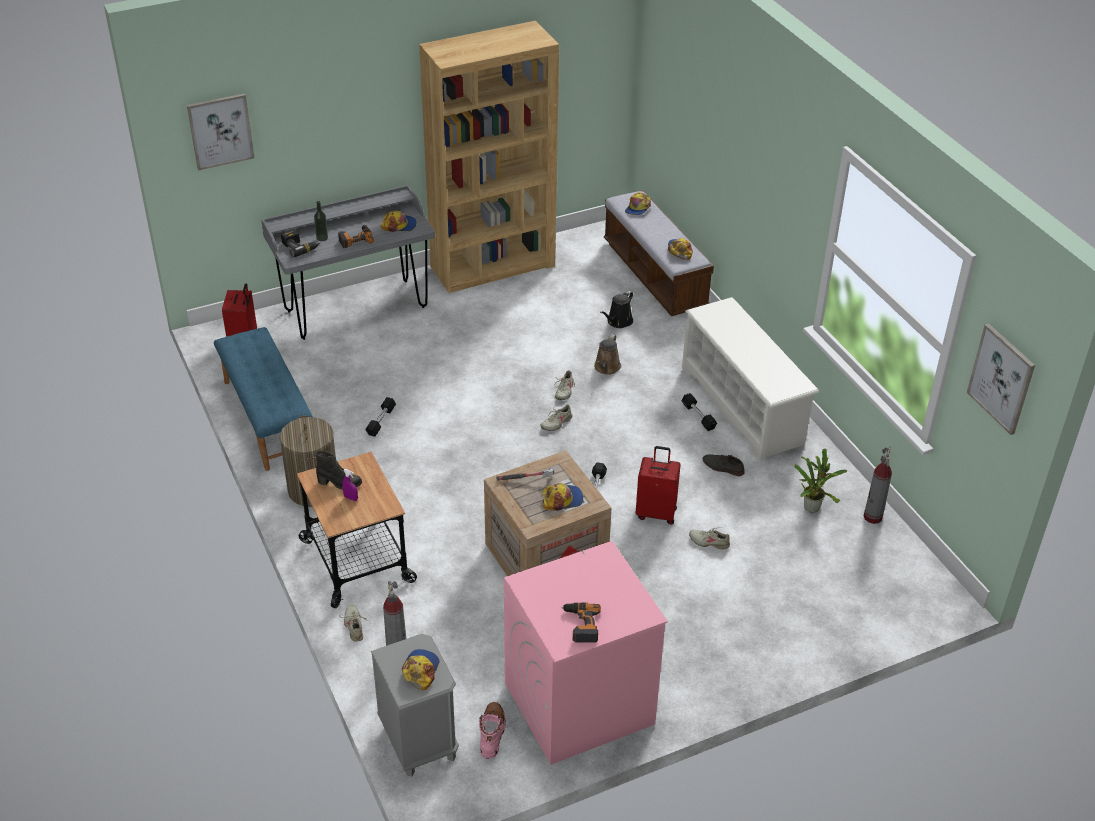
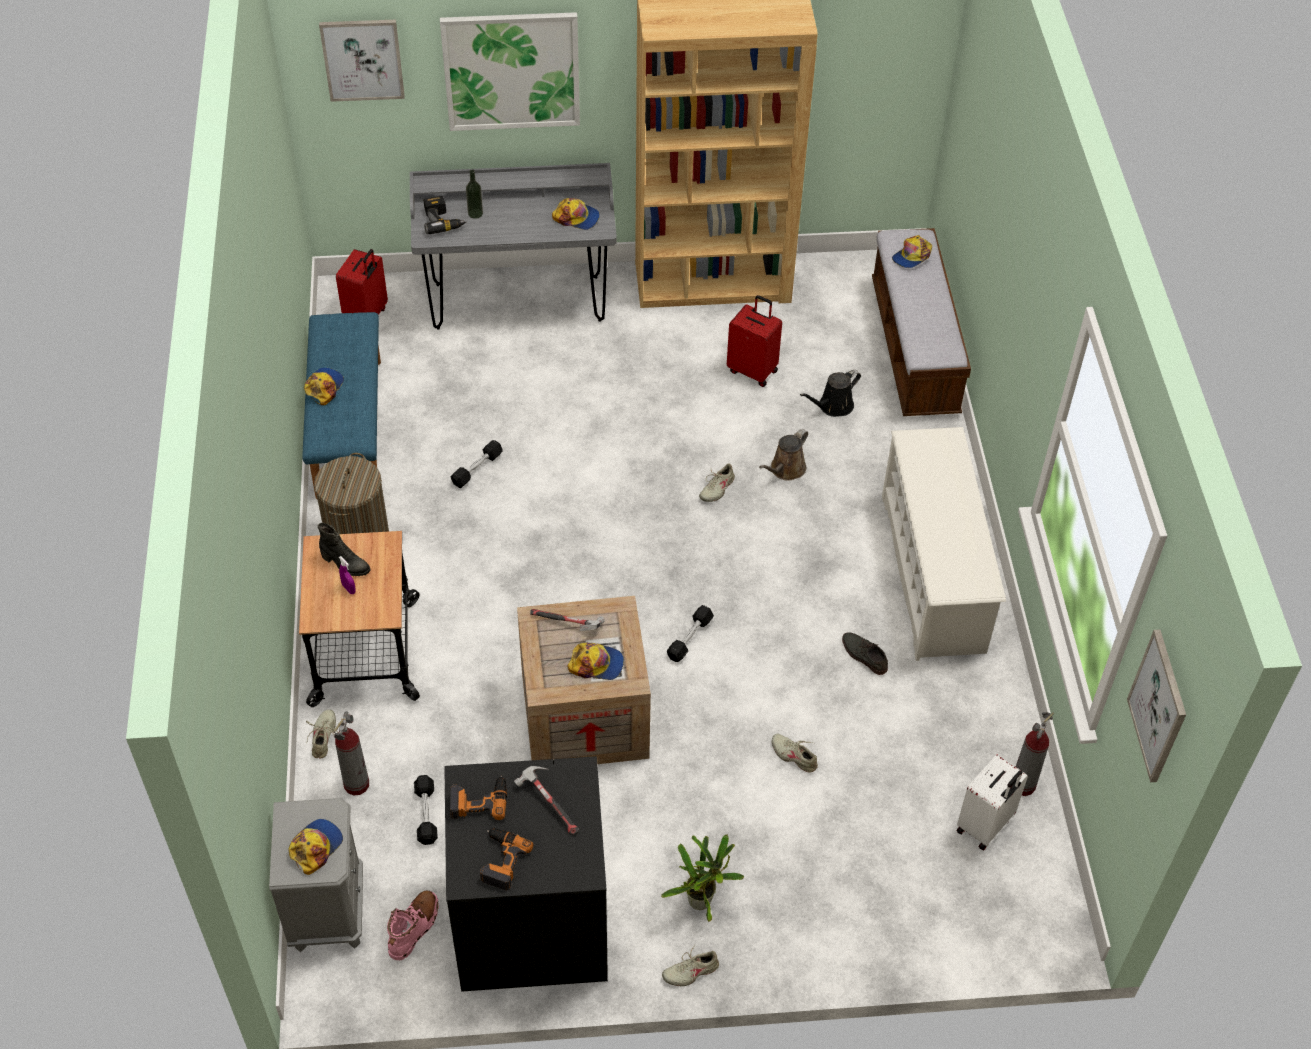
camera: 20 degrees right, 10 degrees up
(331, 122) = (511, 70): none -> picture
(355, 239) = (514, 225): power drill -> power drill (479, 801)
(556, 423) = (685, 531): beige shoe -> beige shoe (691, 971)
(578, 704) = (530, 924): pink washing machine -> black washing machine
(595, 579) = (549, 804): none -> hammer
(656, 513) = (748, 694): red suitcase -> red suitcase (753, 370)
(679, 250) = (934, 335): cap -> cap (324, 387)
(698, 416) = (868, 573): black dumbbell -> black dumbbell (426, 814)
(812, 506) = (951, 746): potted plant -> potted plant (702, 899)
(862, 548) = (985, 826): none -> white suitcase

